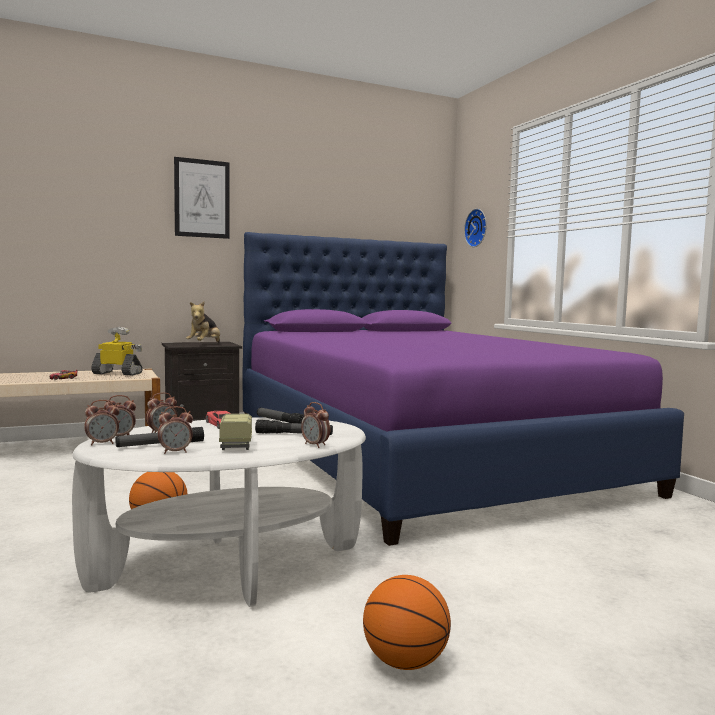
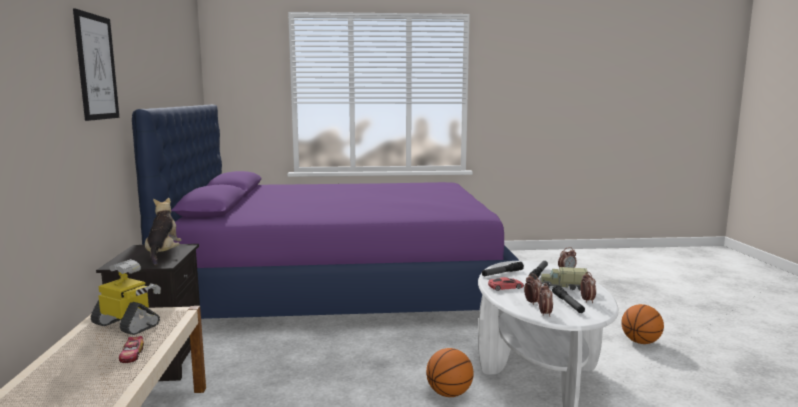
camera: 70 degrees left, 5 degrees up
(102, 443) = (565, 318): alarm clock -> none
(118, 373) = (127, 325): toy robot -> toy robot turned 90 degrees clockwise
(204, 344) = (163, 254): plush toy -> plush toy turned 135 degrees counterclockwise
(477, 228) = (246, 91): wall clock -> none

